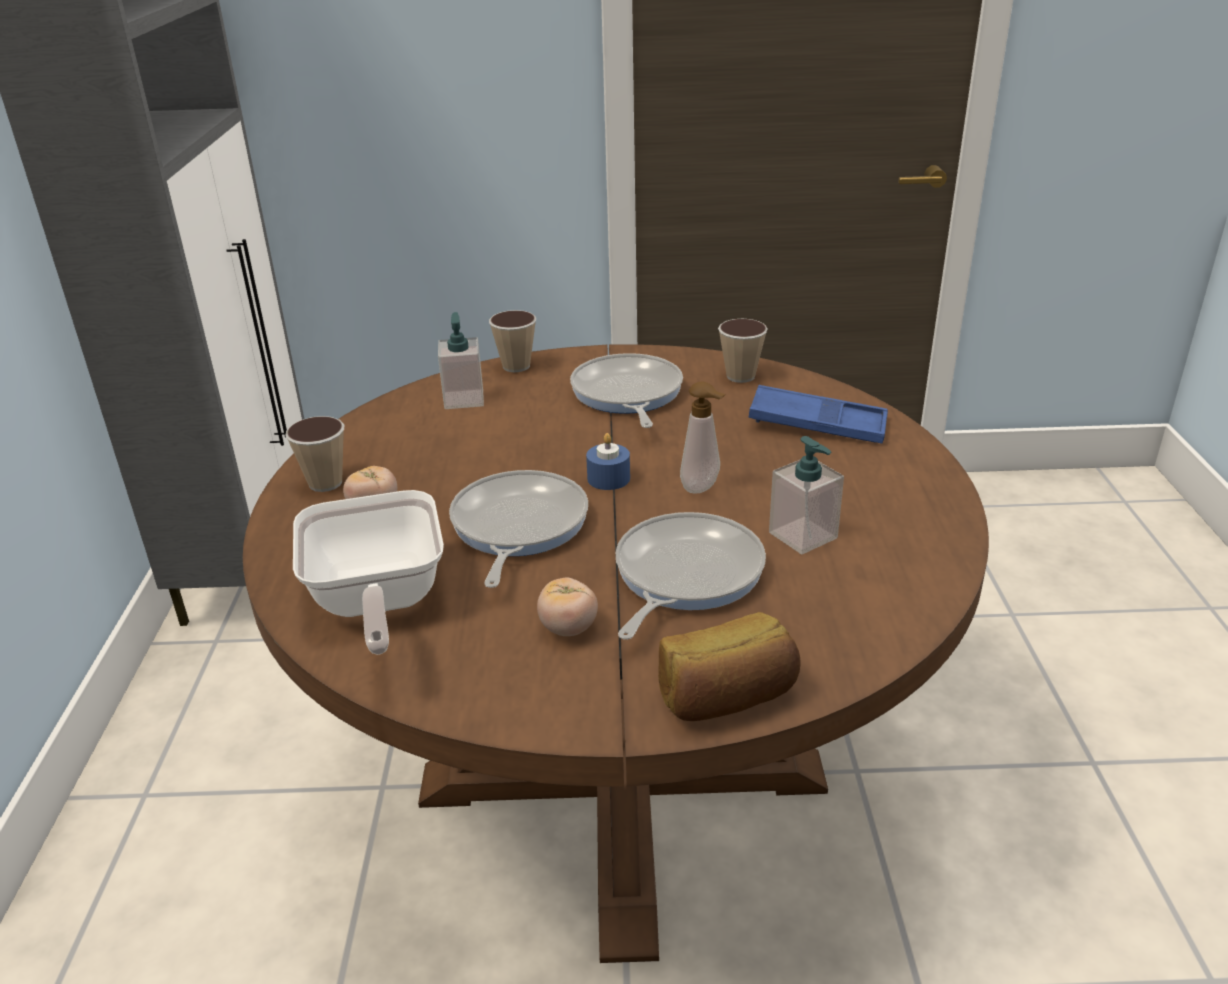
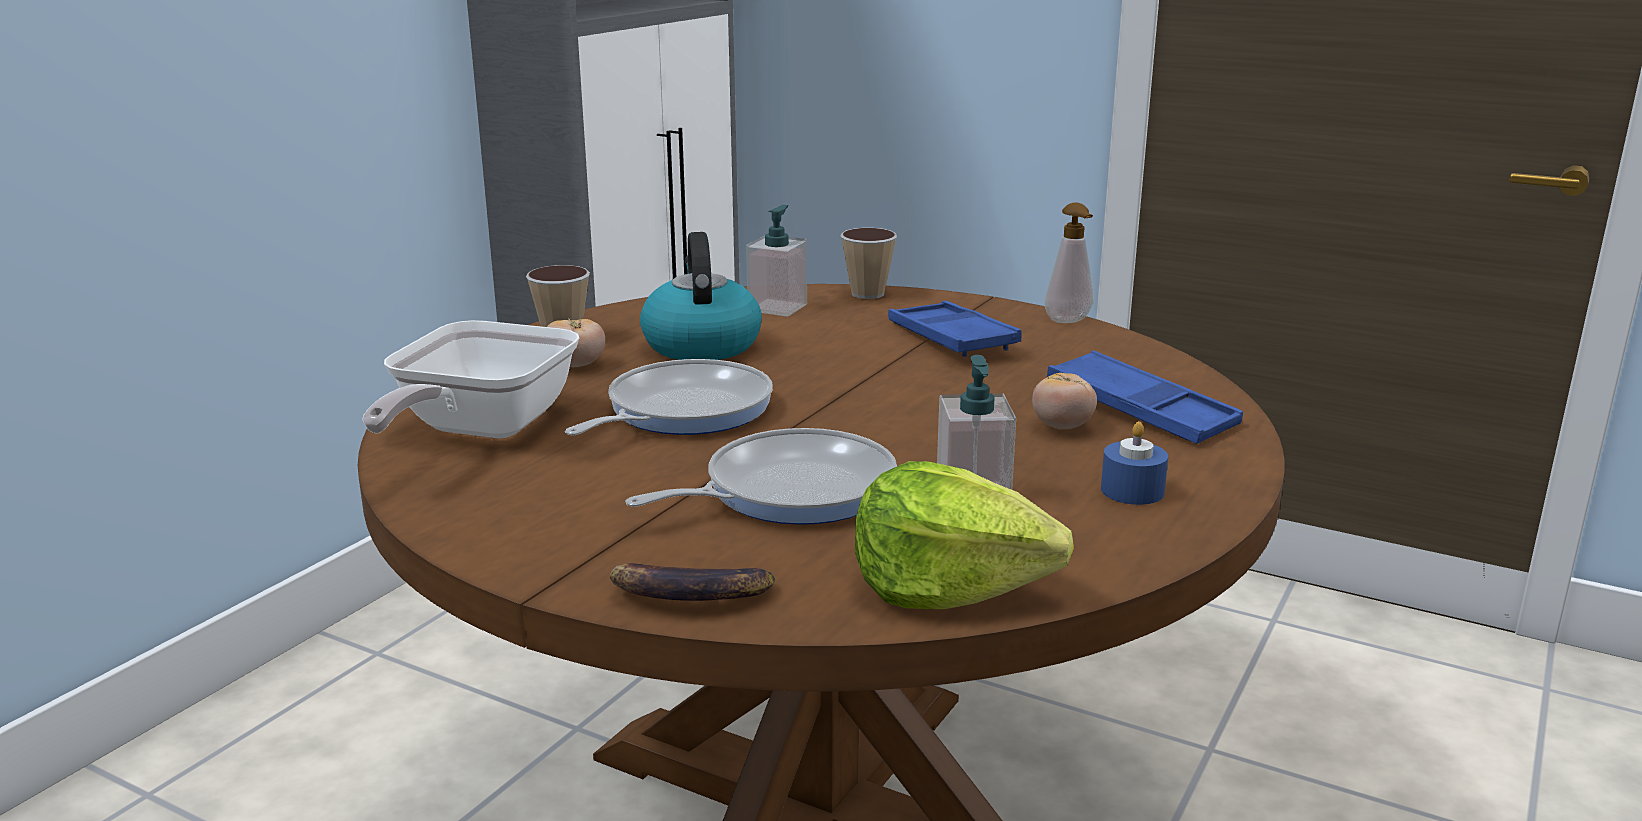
camera: 30 degrees right, 10 degrees down
(449, 455) = (701, 345): none -> kettle
(568, 628) = (615, 496): tomato -> tomato (1062, 426)
(608, 478) = (829, 398): blue candle -> blue candle (1132, 491)
(627, 395) = (951, 339): frying pan -> blue tray
(703, 488) = (918, 430): soap dispenser -> soap dispenser (1069, 321)
(728, 697) = (686, 595): bread -> banana
(740, 376) = (1108, 351): cup -> none
(877, 620) = (948, 588): none -> lettuce

